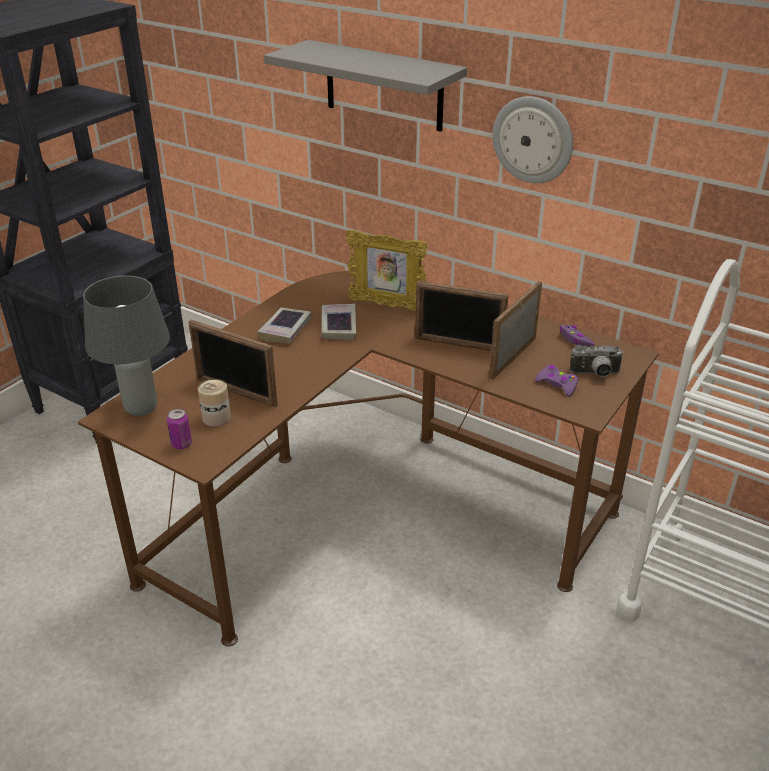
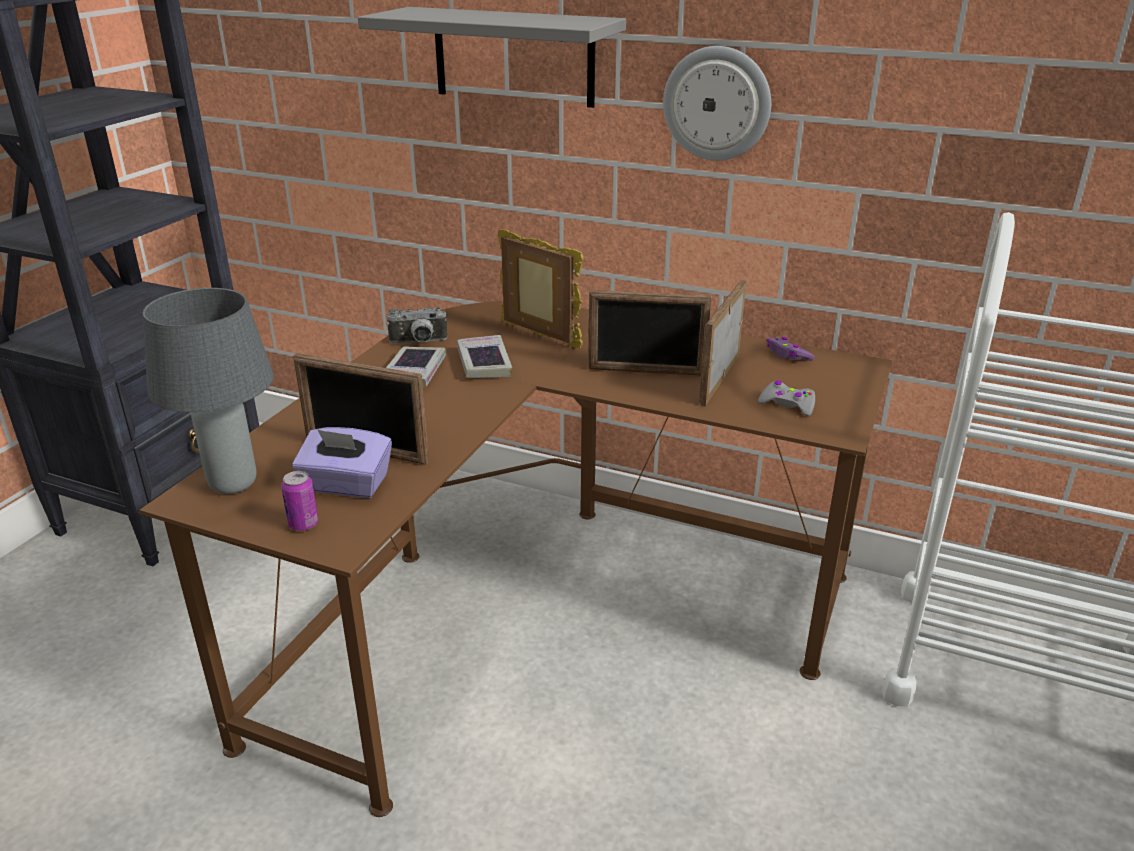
camera: 10 degrees left, 5 degrees down
(216, 417) = (346, 485): can -> purple tissue box
(386, 305) = (539, 336): picture frame -> picture frame turned 150 degrees counterclockwise
(557, 384) = (787, 405): purple game controller -> grey game controller
(595, 374) = (829, 390): camera -> camera (419, 343)

